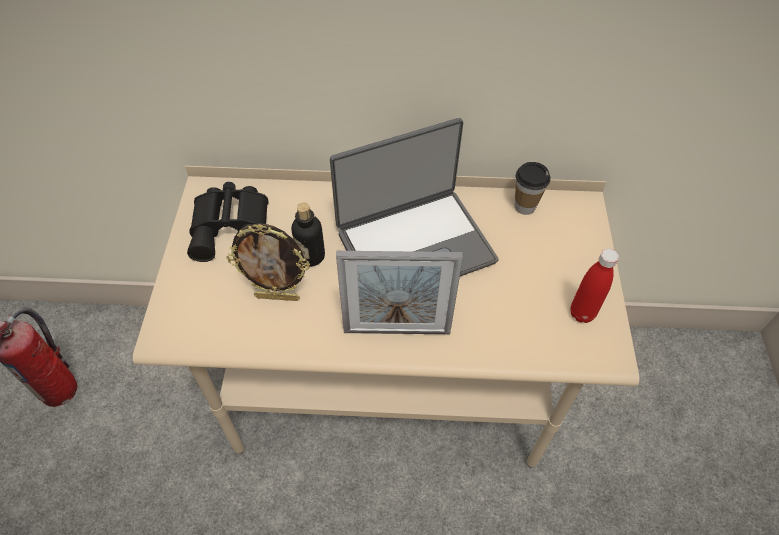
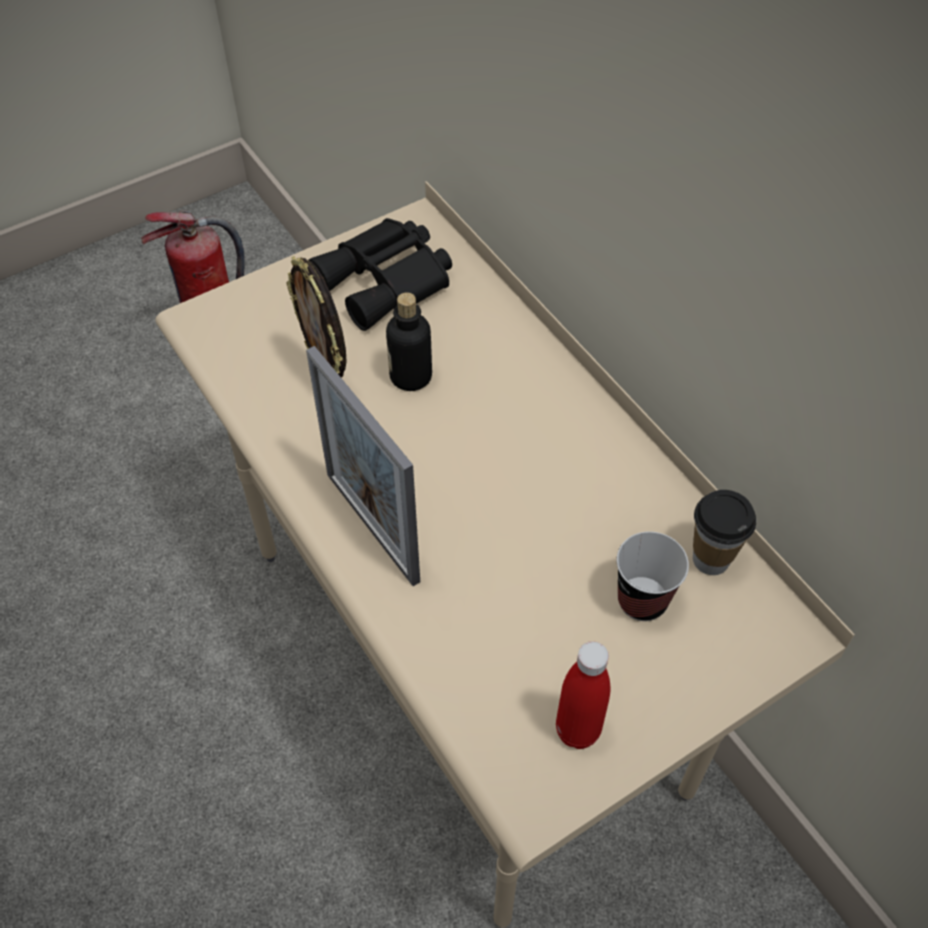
camera: 55 degrees right, 0 degrees up
(414, 245) = (522, 469): laptop -> none
(528, 245) = (642, 600): none -> cup

